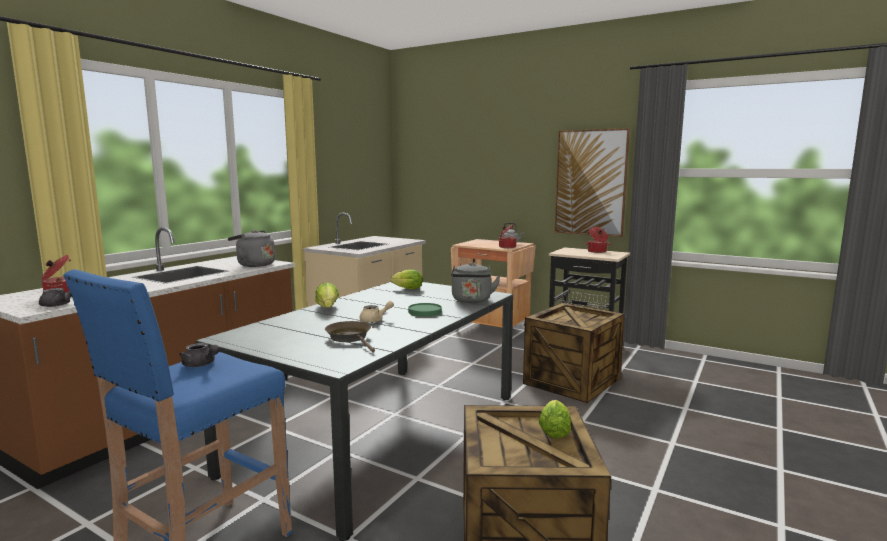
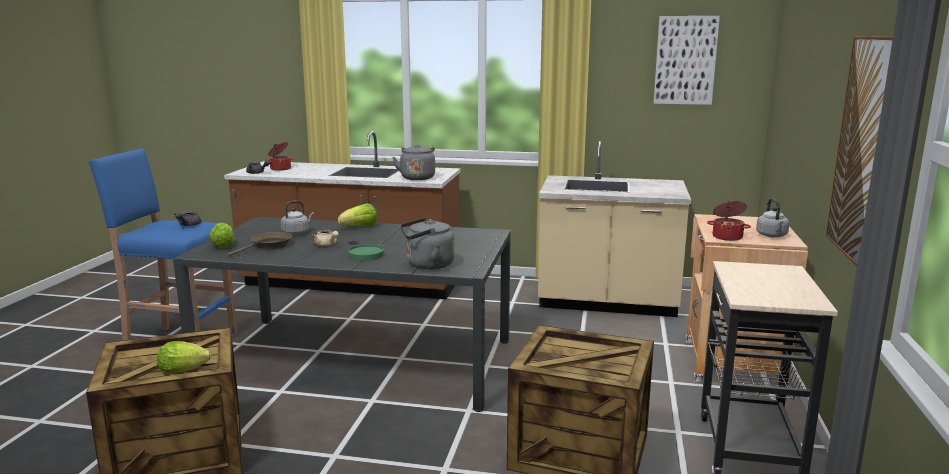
camera: 70 degrees right, 5 degrees up
(310, 327) = (297, 232): none -> grey kettle
(357, 151) = (685, 60): none -> picture
(406, 289) = (459, 237): lettuce -> lettuce (223, 245)
(597, 251) = (790, 287): cooking pot -> none

